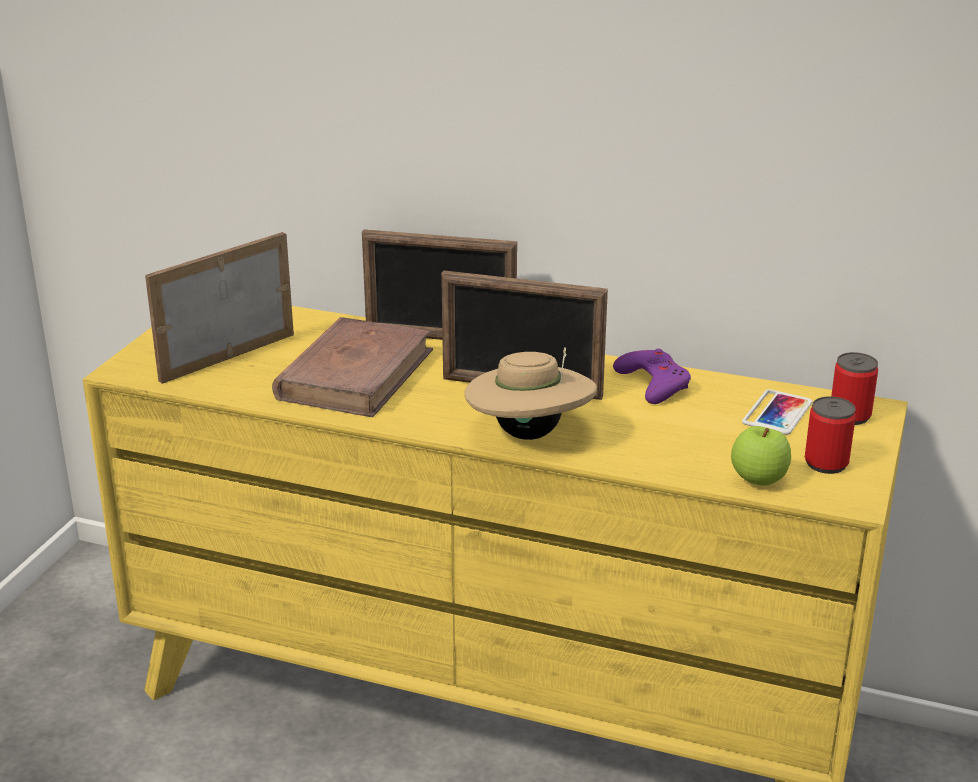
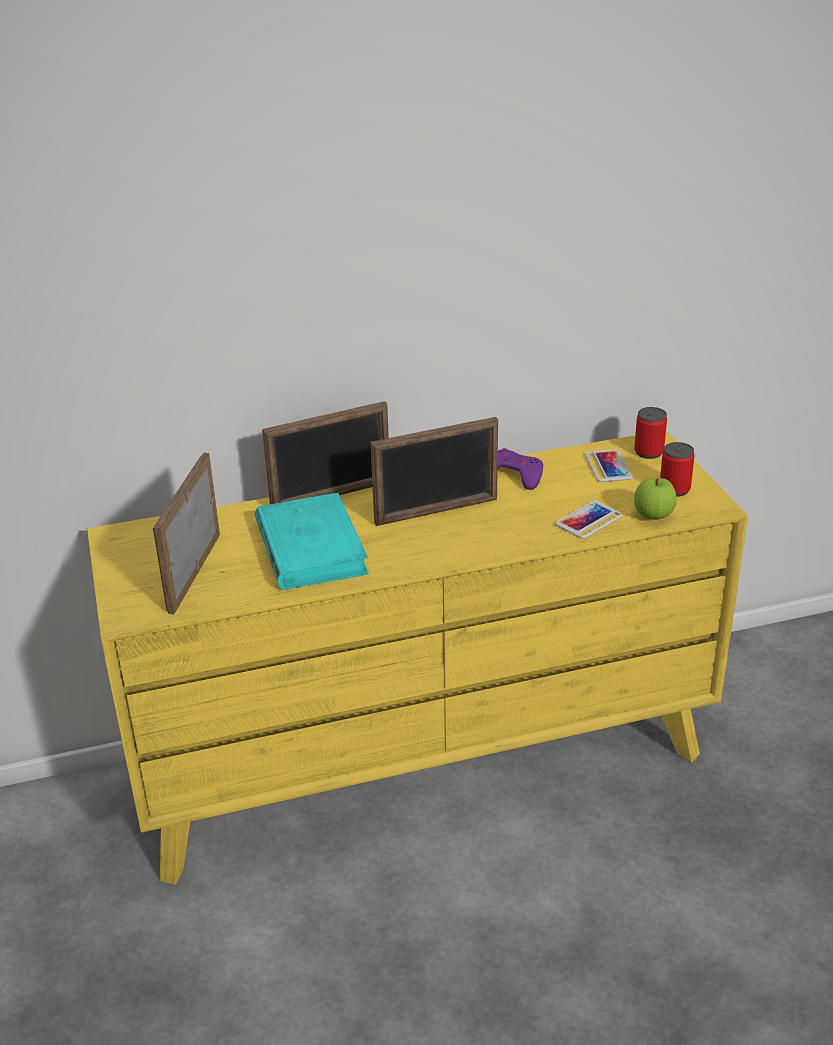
camera: 35 degrees left, 5 degrees up
(355, 374) = (310, 547): brown book -> turquoise book
(530, 434) = (485, 542): beige hat -> none
(674, 456) = (588, 520): none -> phone

